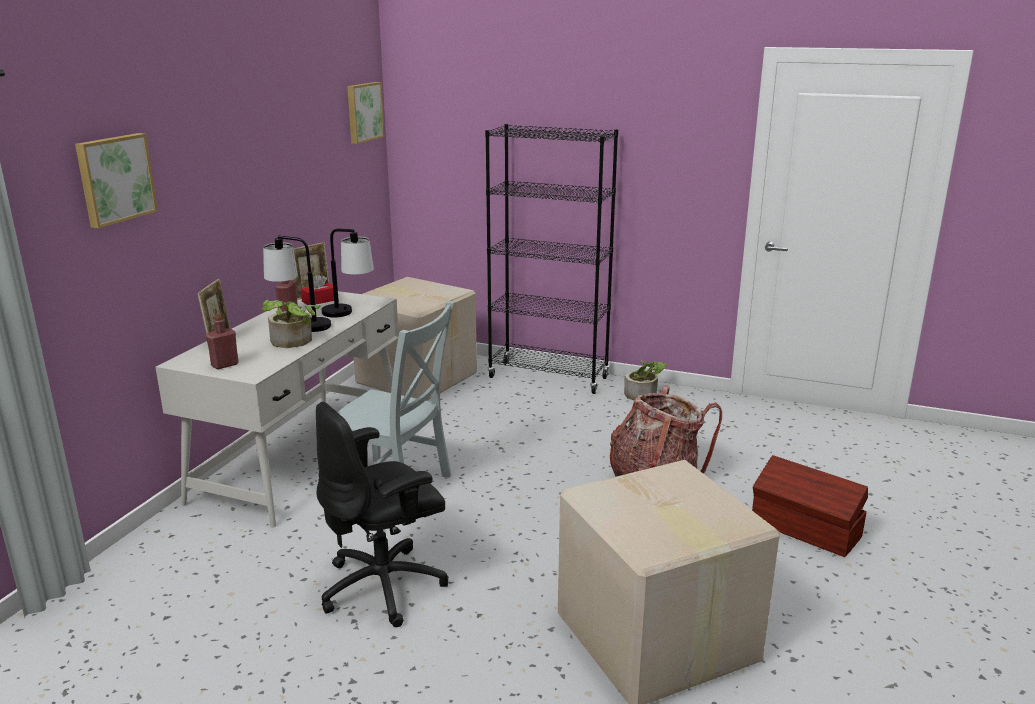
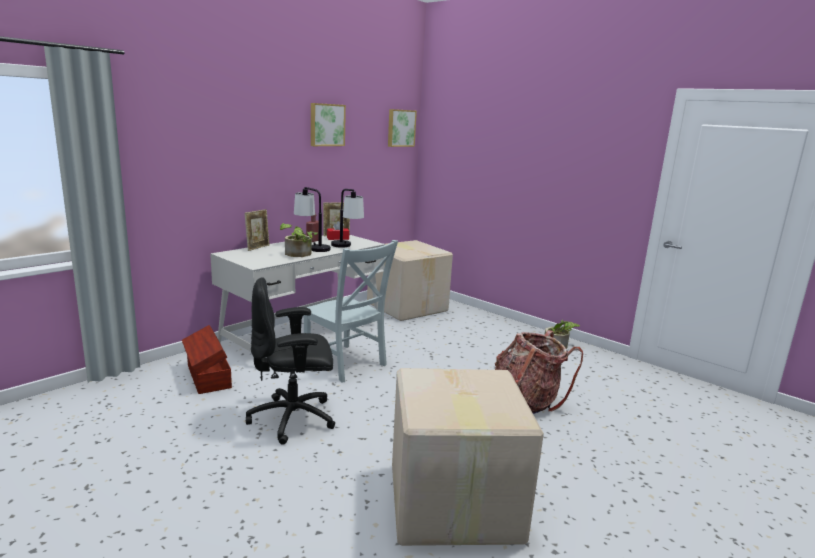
camera: 20 degrees right, 5 degrees down
(114, 179) = (200, 133): picture -> picture (326, 125)
(225, 365) = (247, 258): red bottle -> none
(548, 378) = (495, 322): black bookcase -> none
(805, 530) = (629, 462): brown storage box -> brown storage box (207, 377)

